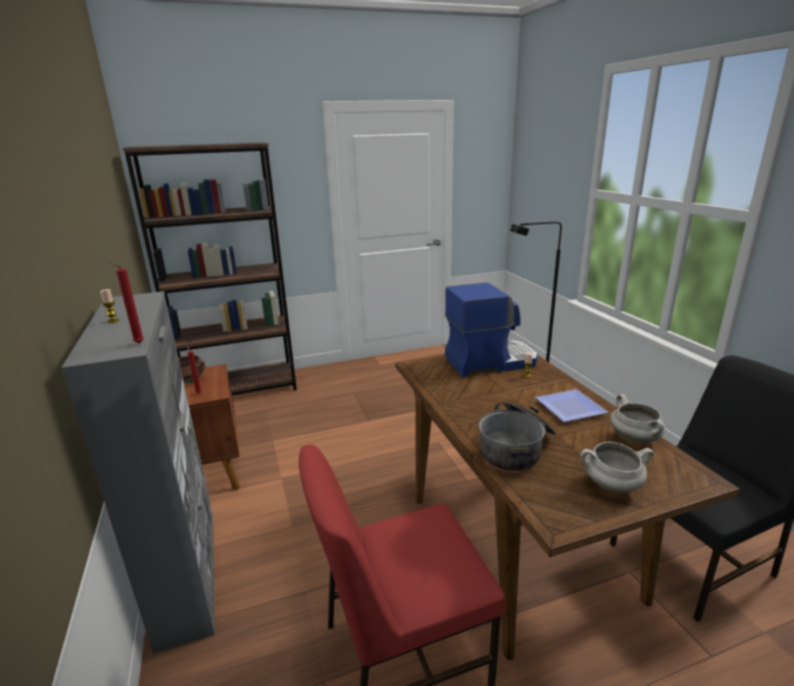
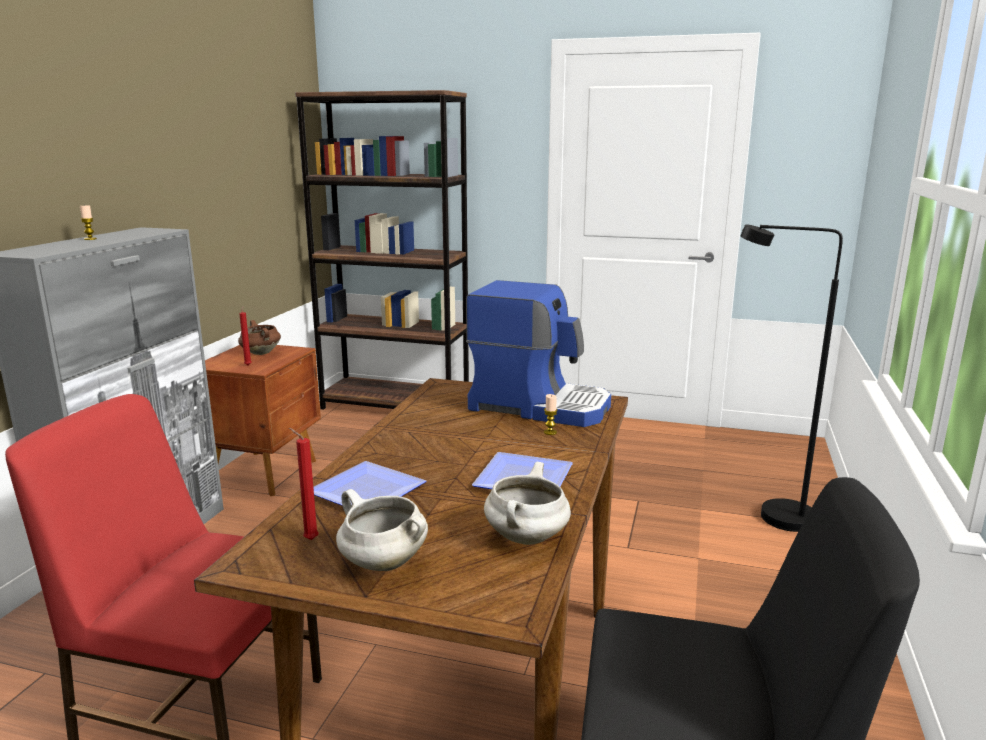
camera: 35 degrees right, 5 degrees down
(137, 343) = (52, 252): red candle -> red candle (308, 539)
(516, 448) = (367, 490): cooking pot -> plate

